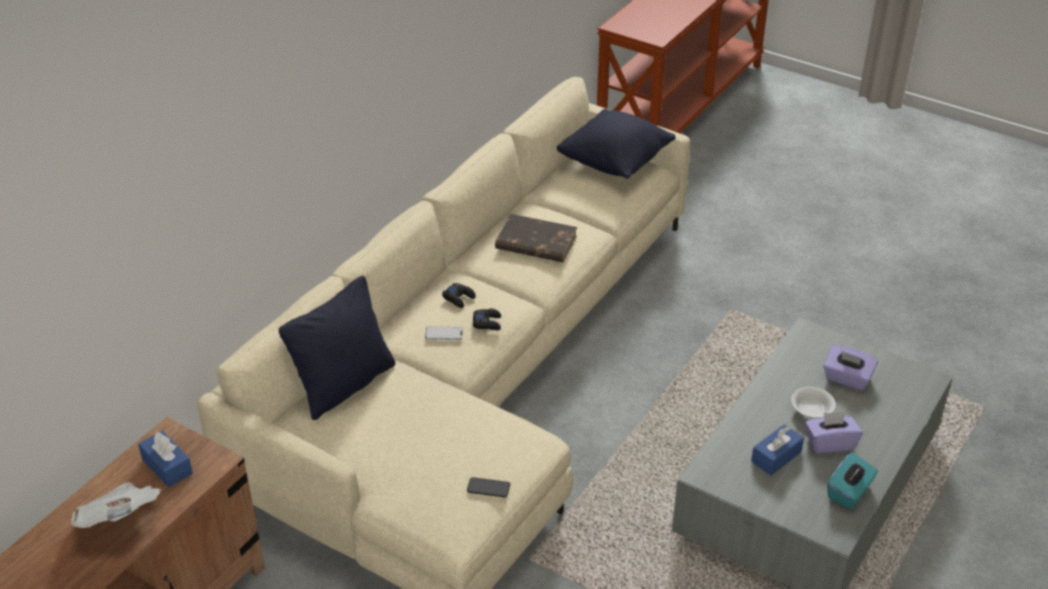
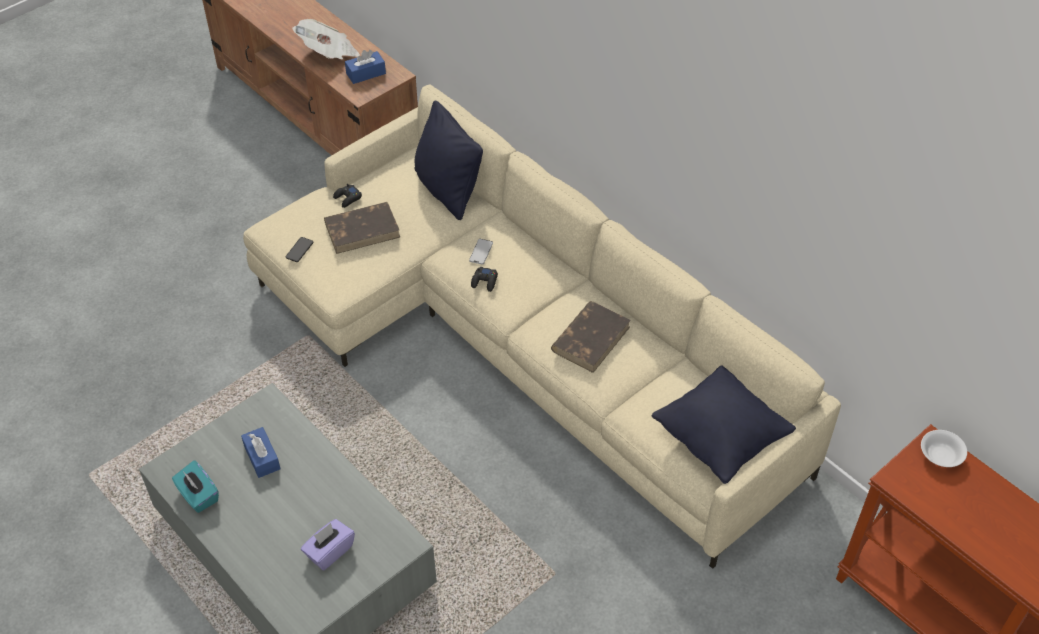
camera: 105 degrees right, 10 degrees up
(437, 437) = (363, 229): none -> brown book
(459, 298) = (525, 269): black game controller -> black game controller (347, 198)
(812, 410) = (302, 506): white bowl -> white bowl (941, 455)
(830, 443) = (258, 504): purple tissue box -> none

